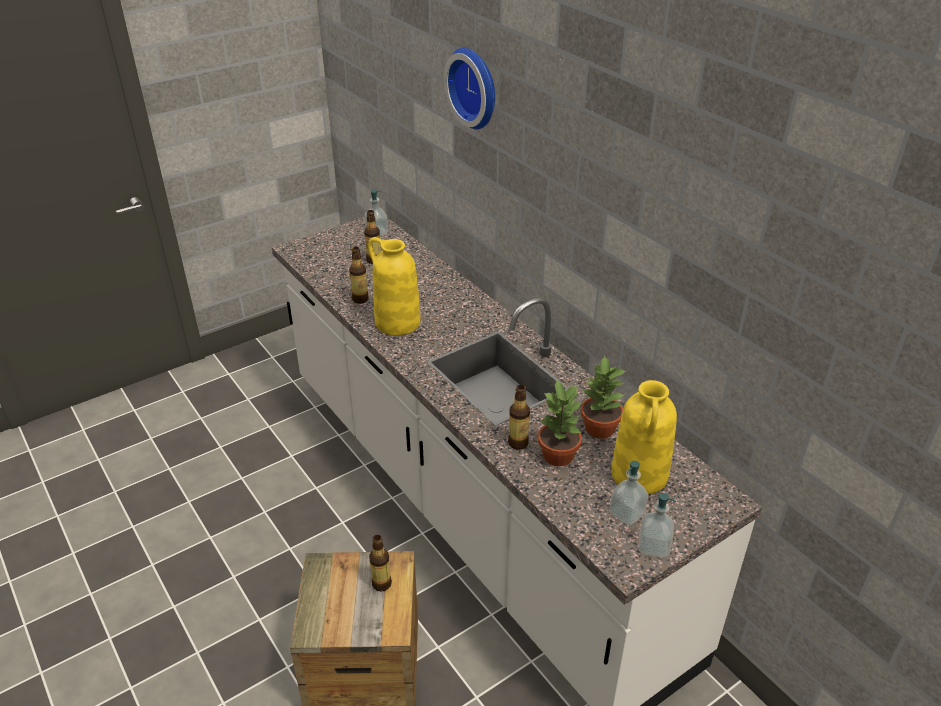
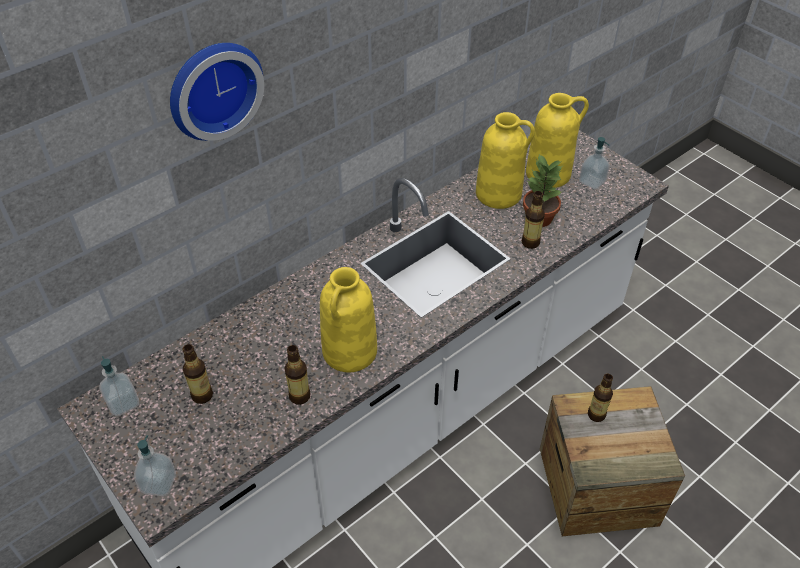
camera: 95 degrees left, 10 degrees up
(599, 429) = (499, 193): potted plant -> yellow vase
(653, 546) = (619, 170): soap dispenser -> soap dispenser (159, 483)

